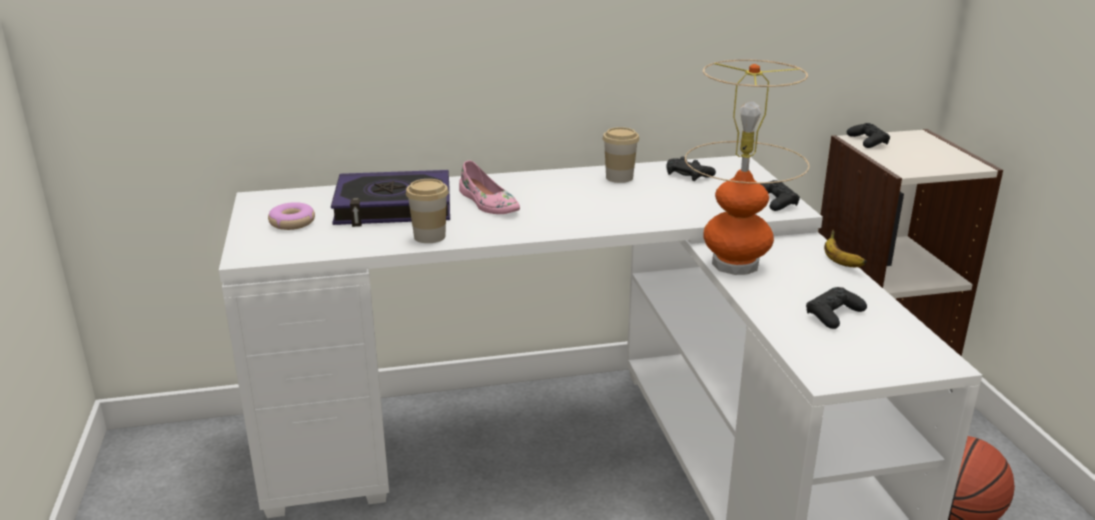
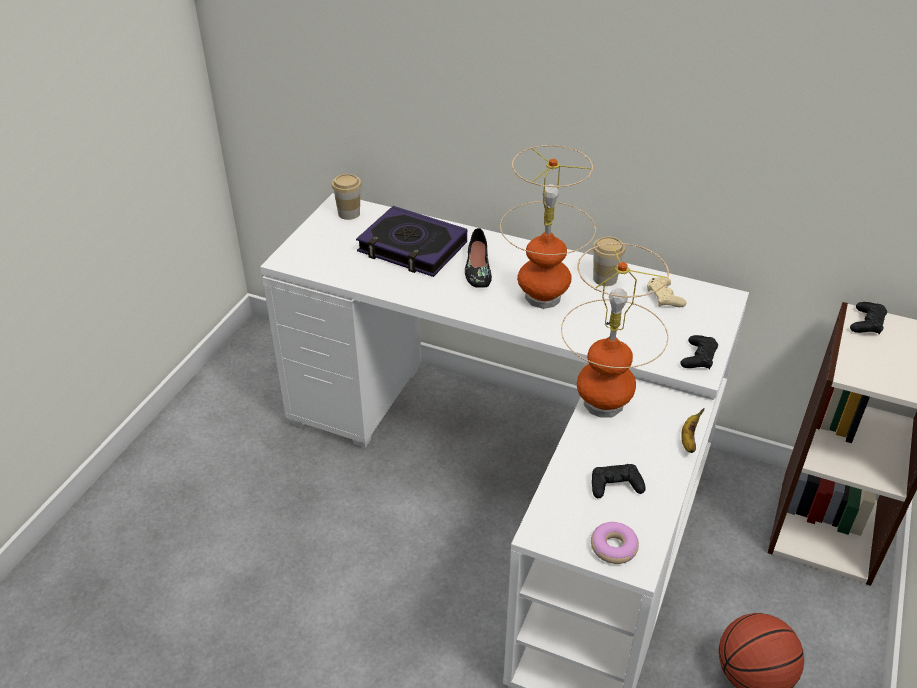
camera: 35 degrees right, 15 degrees up
(292, 223) = (337, 238): donut -> donut (613, 547)
(429, 236) = (406, 288): cup -> cup (349, 213)
(487, 203) = (477, 269): pink shoe -> black shoe
(581, 204) = (542, 297): none -> table lamp
(688, 175) = (664, 297): black game controller -> beige game controller

